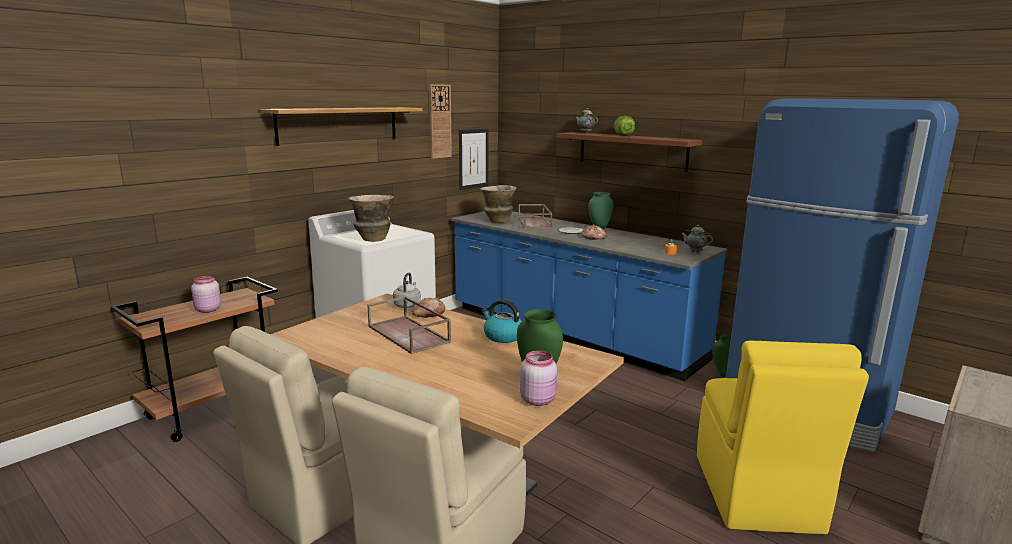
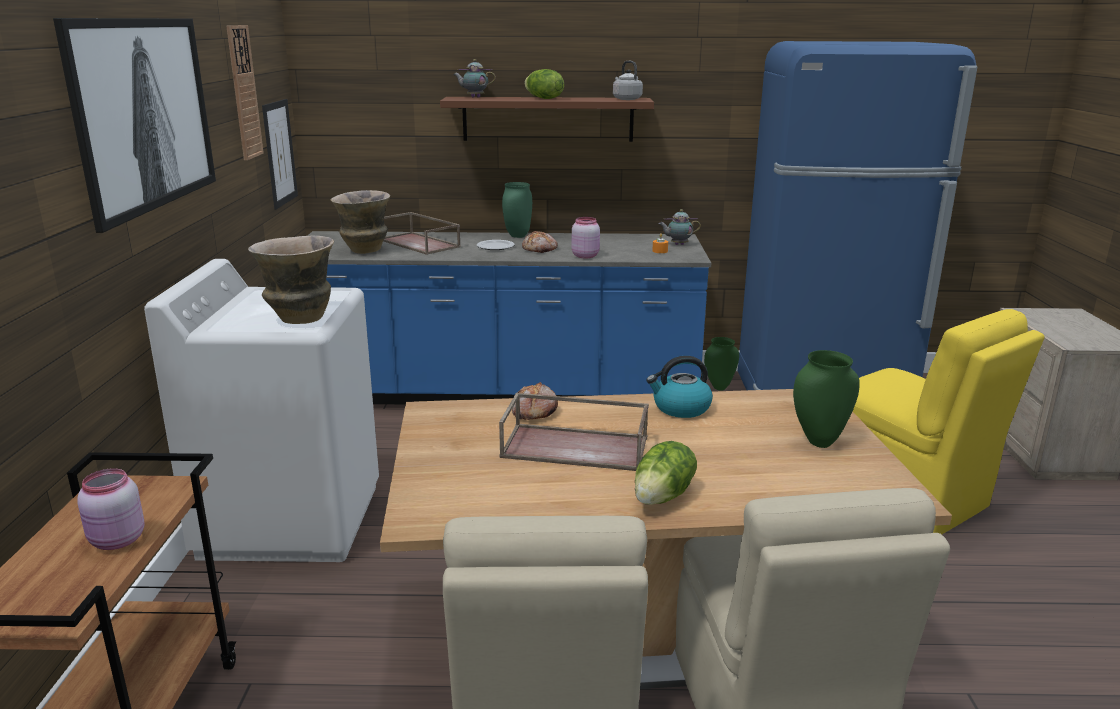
camera: 40 degrees left, 5 degrees up
(339, 125) = (145, 114): shelf -> picture
(395, 367) = (664, 496): none -> lettuce
(407, 305) = (478, 408): grey kettle -> grey kettle (626, 99)
(538, 400) = (871, 465): pink jar -> pink jar (585, 256)

